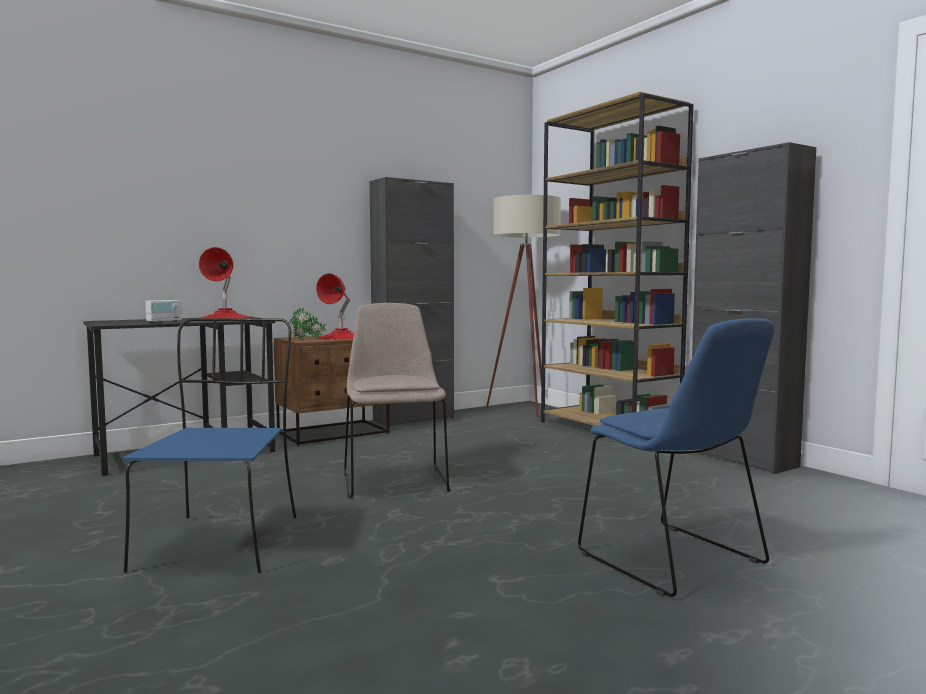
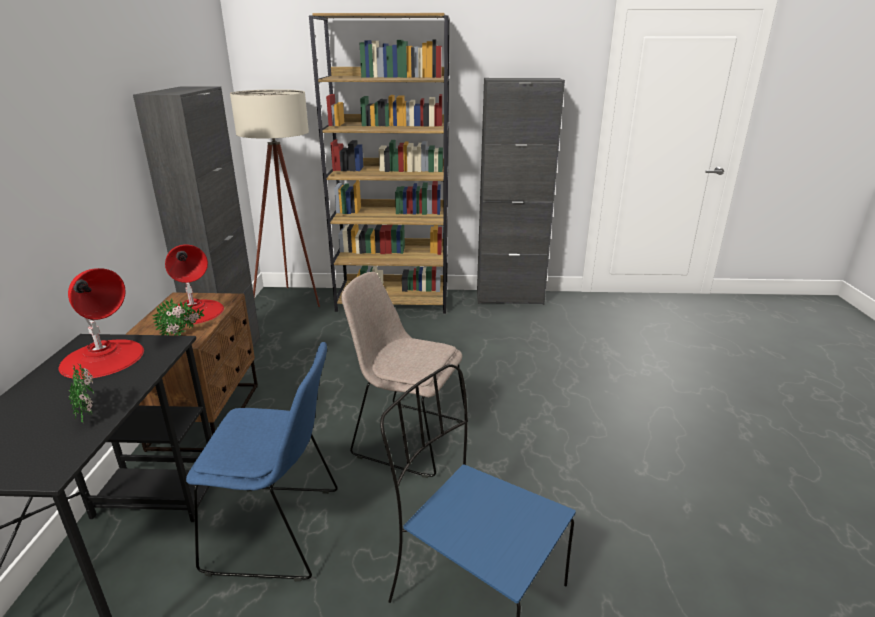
camera: 55 degrees left, 20 degrees up
(164, 322) = (86, 413): radio -> potted plant
(675, 561) = (650, 400): blue chair -> blue chair (279, 530)

